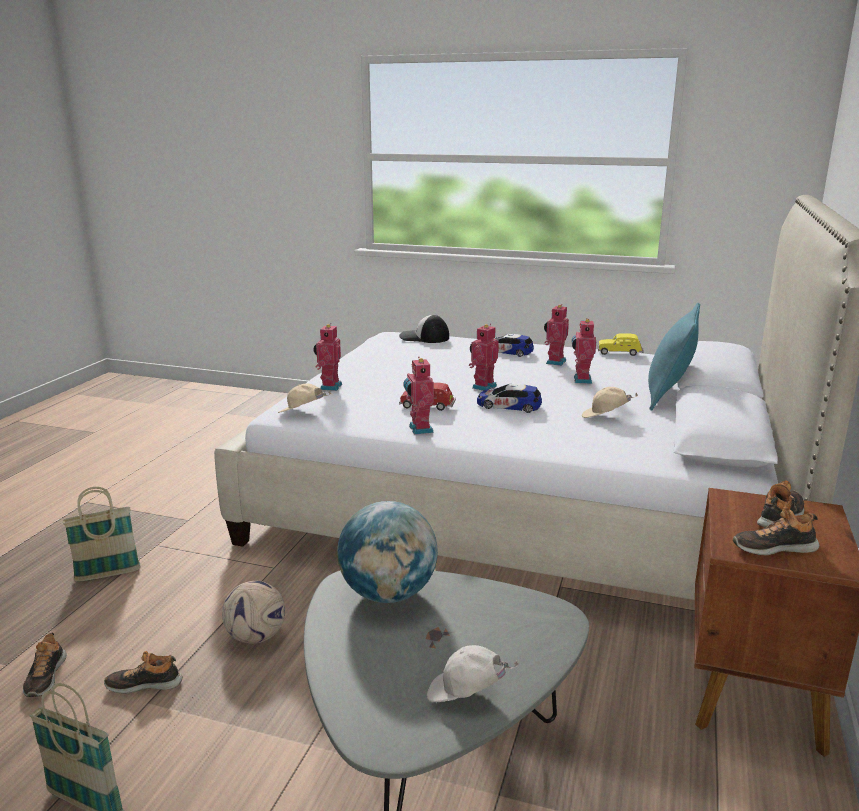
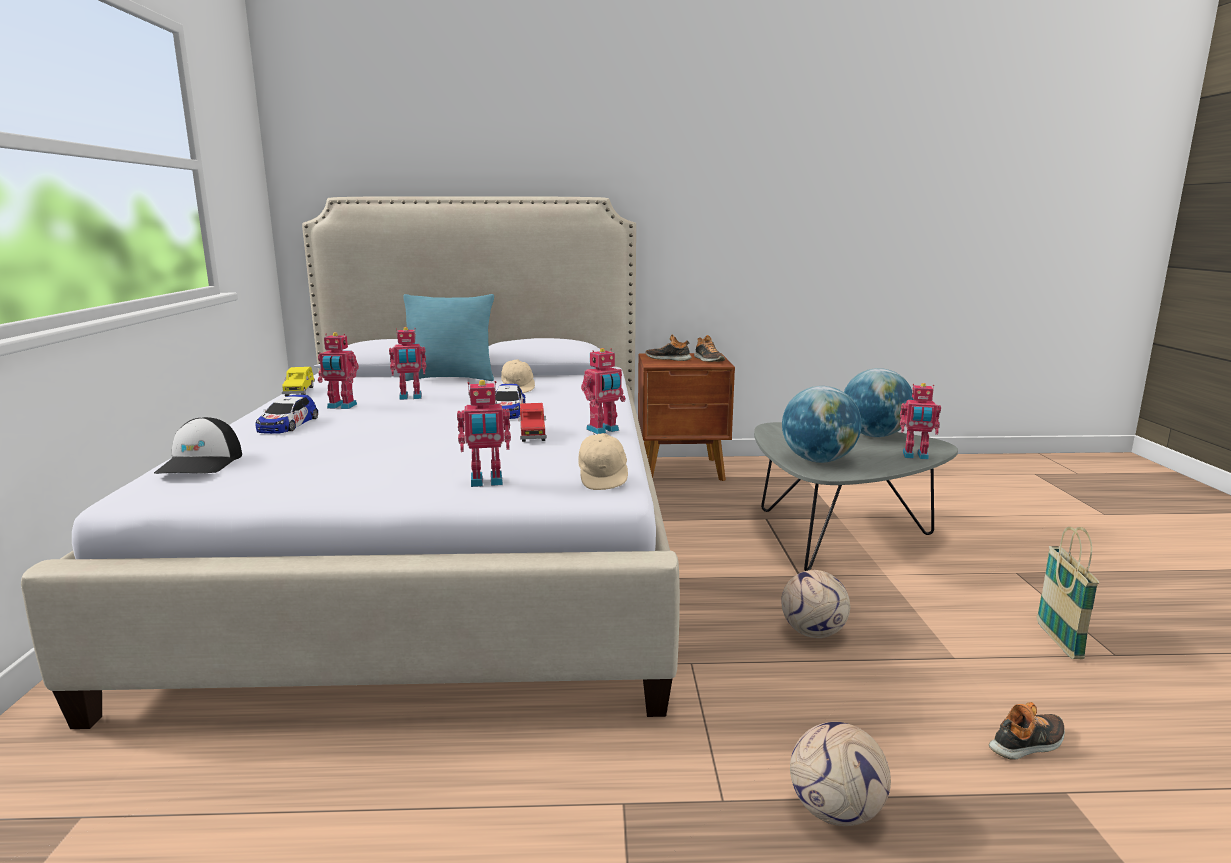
camera: 110 degrees left, 5 degrees down
(108, 574) = (837, 811): basket -> football
(145, 684) = (942, 670): shoe -> none
(466, 695) = (874, 436): white cap -> globe
(483, 386) = (450, 422): toy robot -> toy robot (915, 456)

